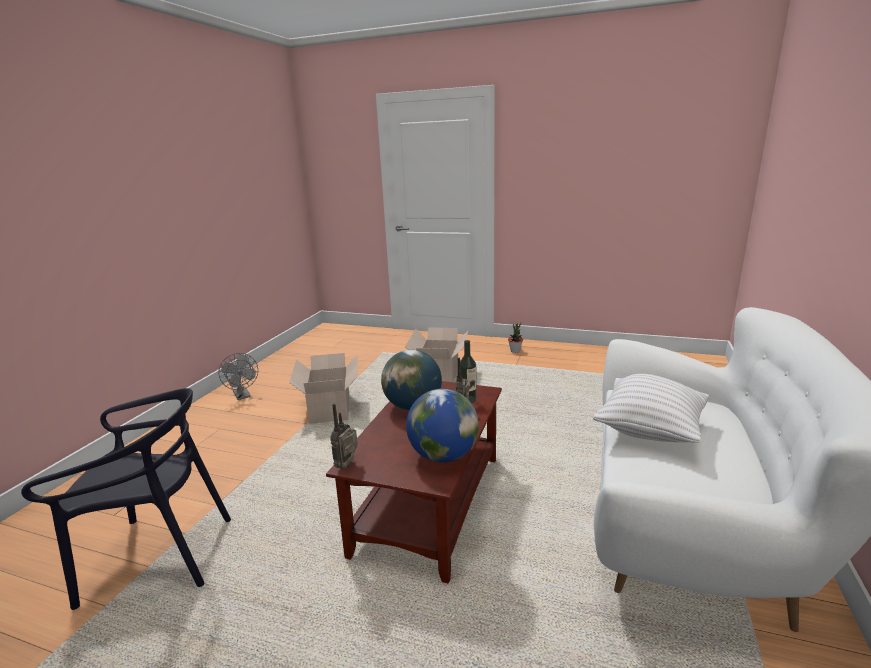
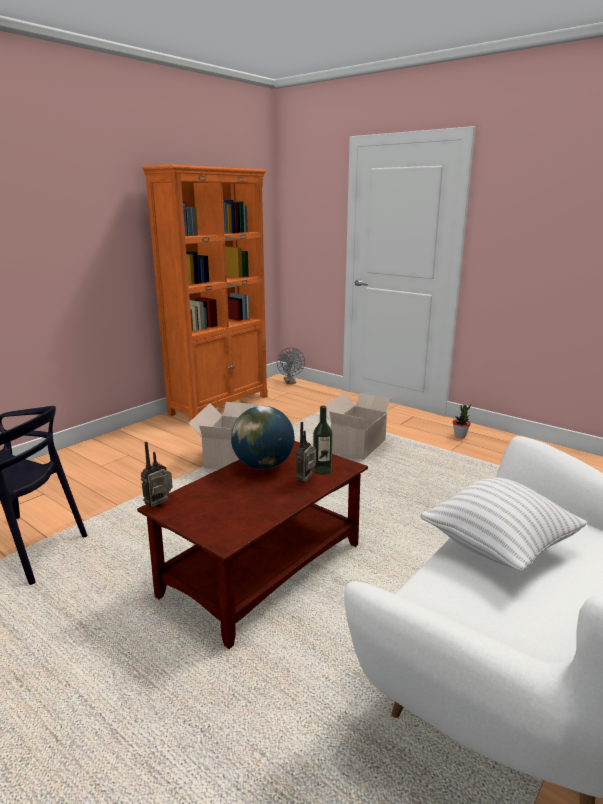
camera: 20 degrees right, 0 degrees up
(243, 396) = (165, 430): grey fan -> grey fan (290, 382)
(284, 361) = (220, 405): none -> orange bookcase
(443, 456) = (251, 518): globe -> none

